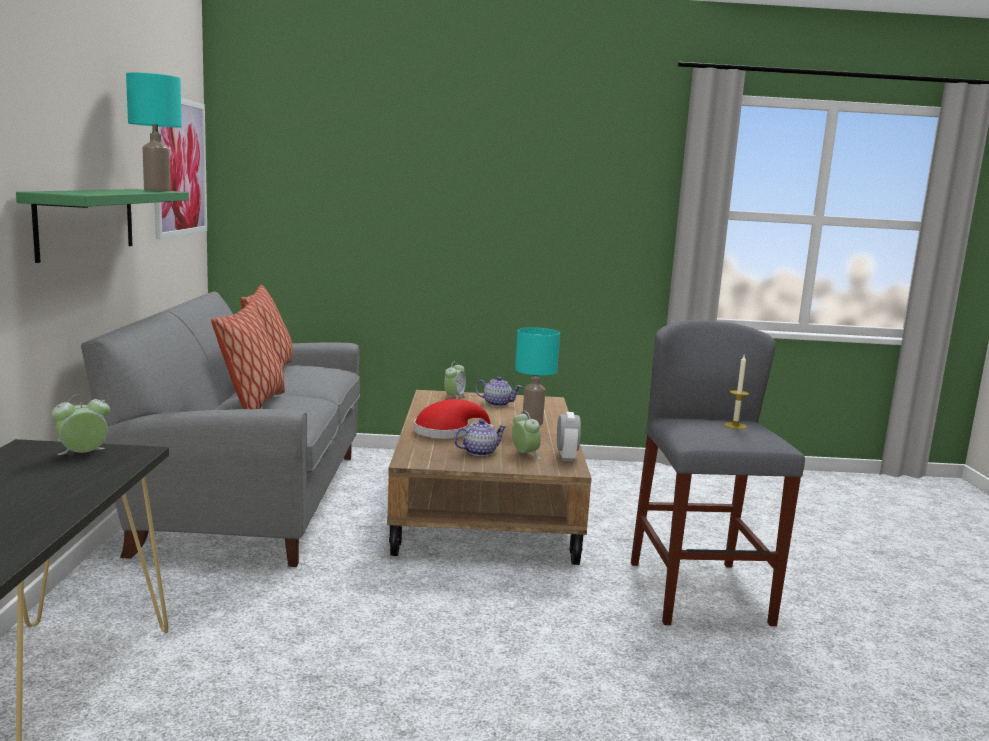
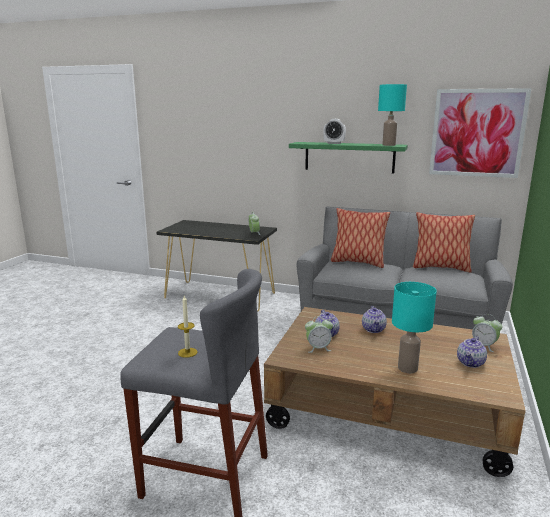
camera: 110 degrees right, 5 degrees up
(446, 432) = (374, 329): red hat -> teapot
(566, 457) = (309, 363): alarm clock -> alarm clock (334, 143)

